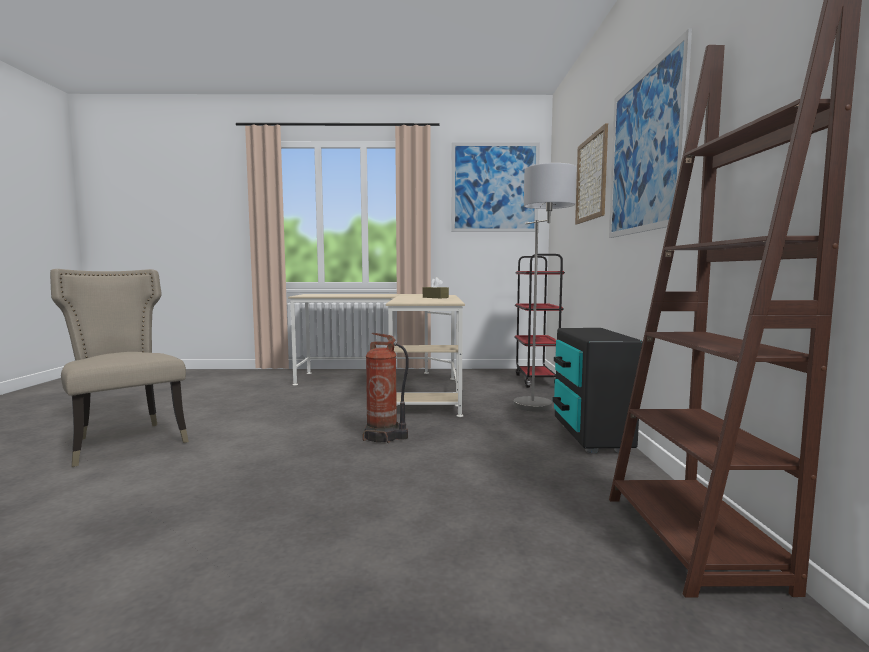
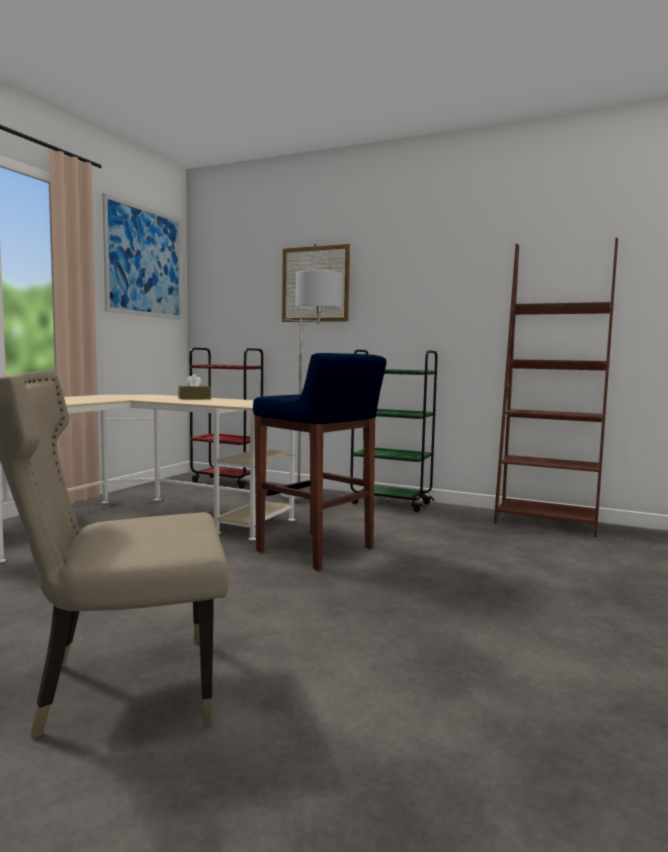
camera: 65 degrees left, 0 degrees up
(384, 437) = (316, 550): fire extinguisher -> blue stool
(589, 438) = (392, 503): black nightstand -> green cart
(644, 152) = (418, 283): picture -> none

